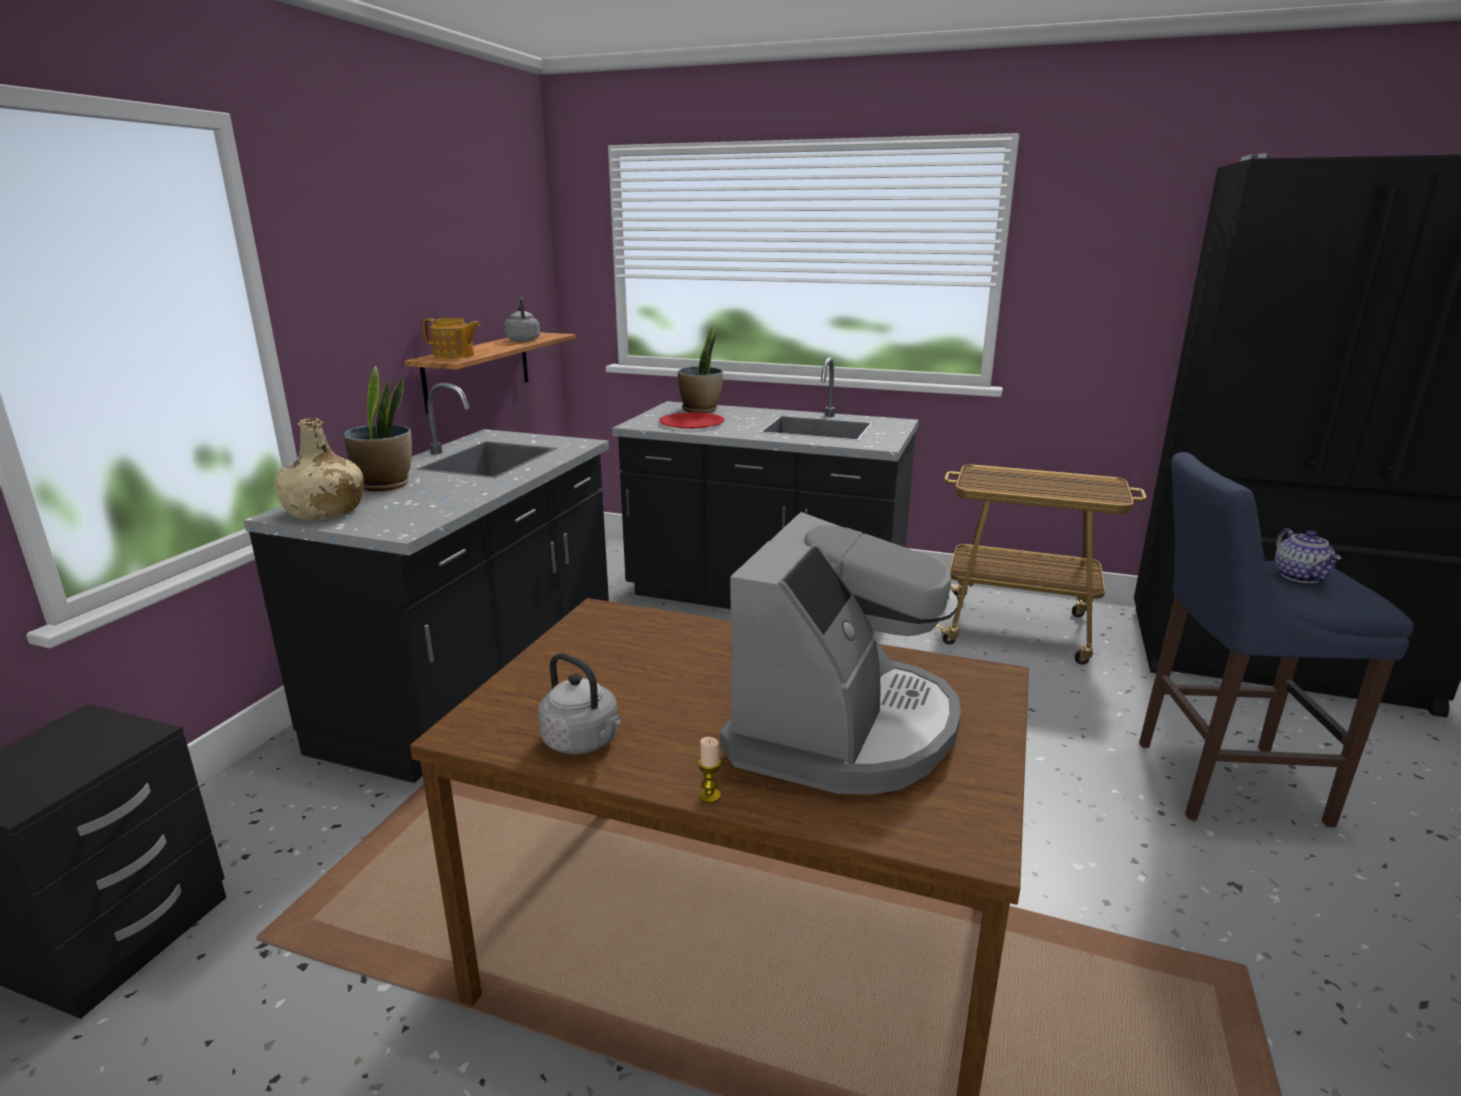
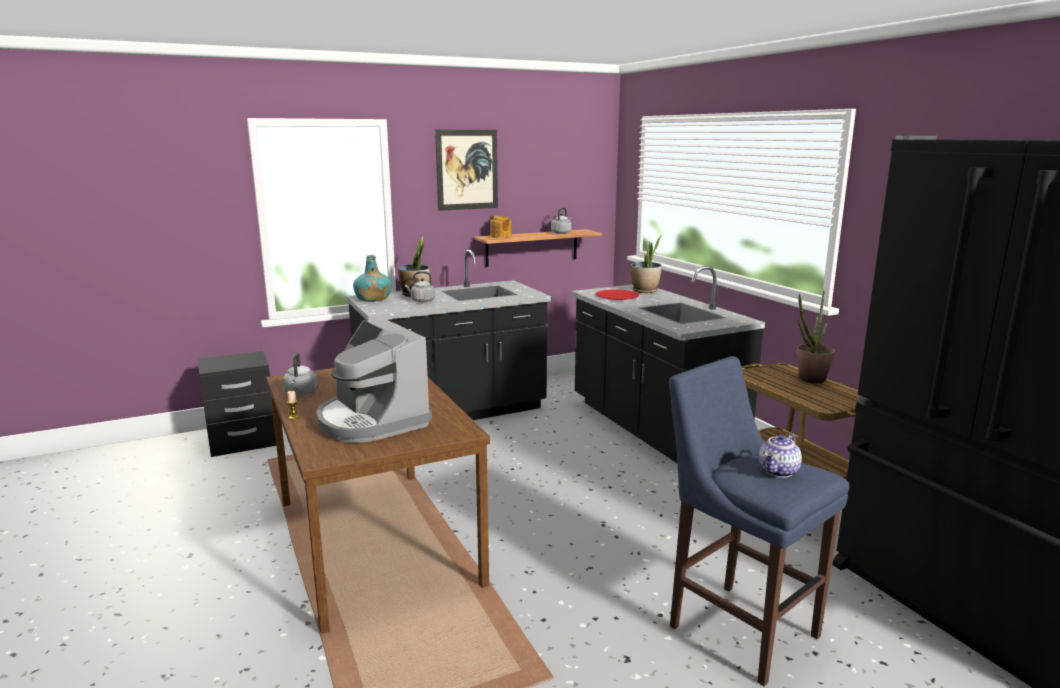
camera: 45 degrees right, 5 degrees down
(324, 512) = (372, 299): beige bottle -> turquoise bottle
(378, 232) = (467, 169): none -> picture
(431, 492) = (421, 301): none -> grey kettle
(843, 728) = (371, 421): coffee machine -> coffee machine turned 75 degrees clockwise
(1032, 476) = (808, 380): none -> potted plant

